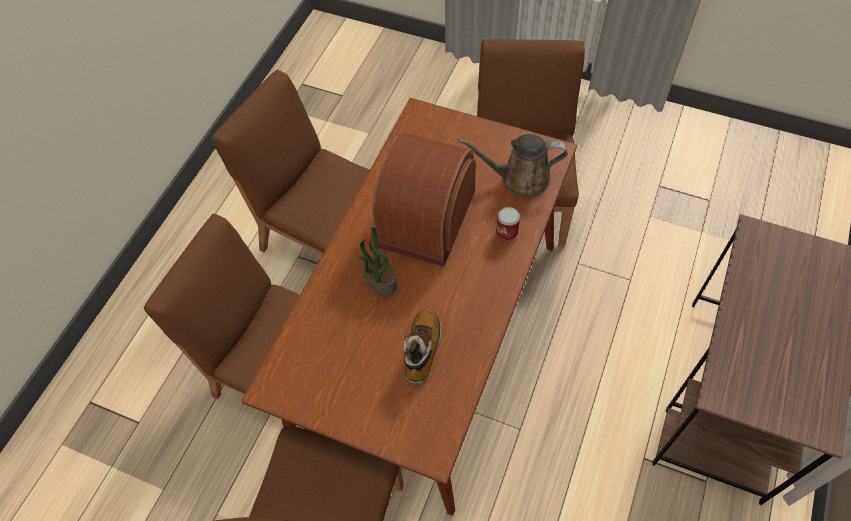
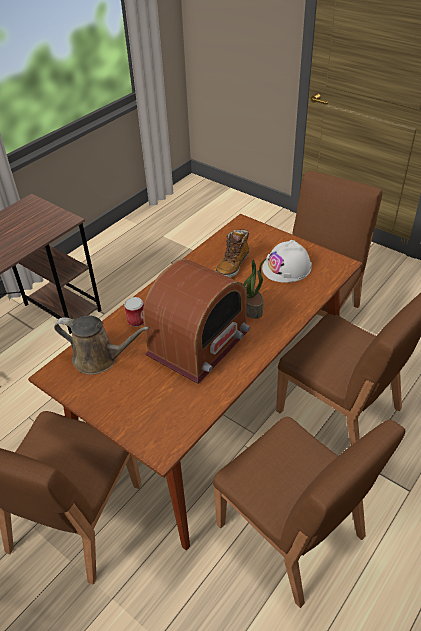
camera: 165 degrees left, 15 degrees down
(346, 363) = (287, 267): none -> white hard hat

